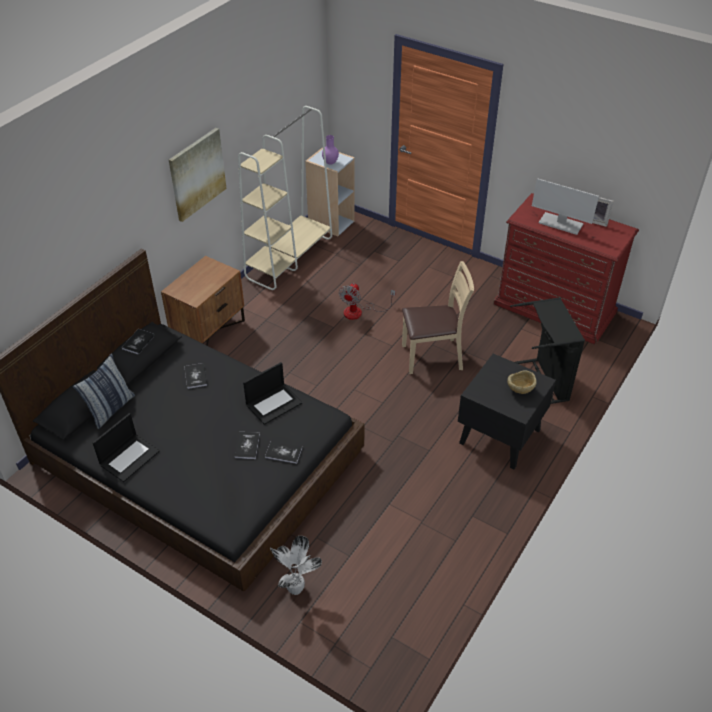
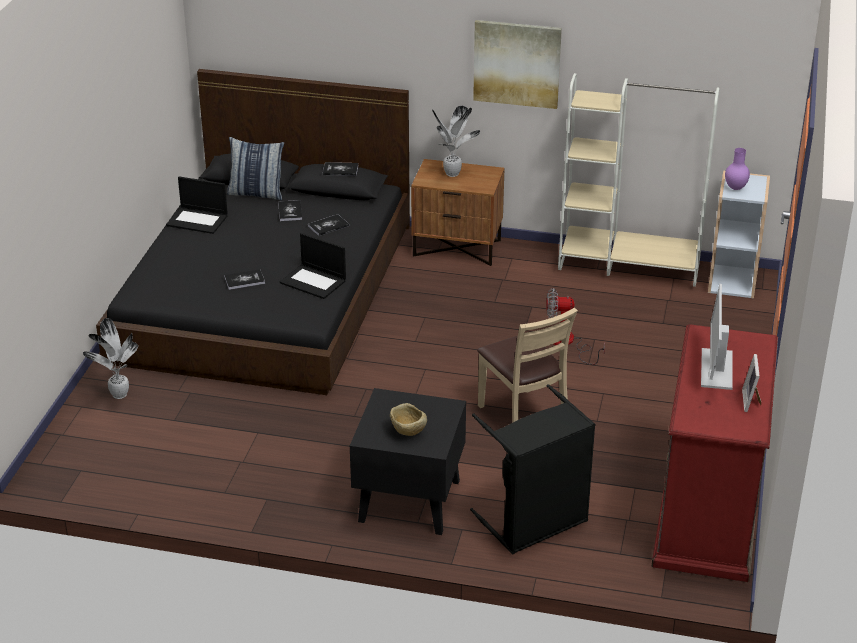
camera: 70 degrees right, 10 degrees down
(196, 282) = (453, 174): none -> potted plant
(283, 452) = (245, 304): book -> book (290, 211)

